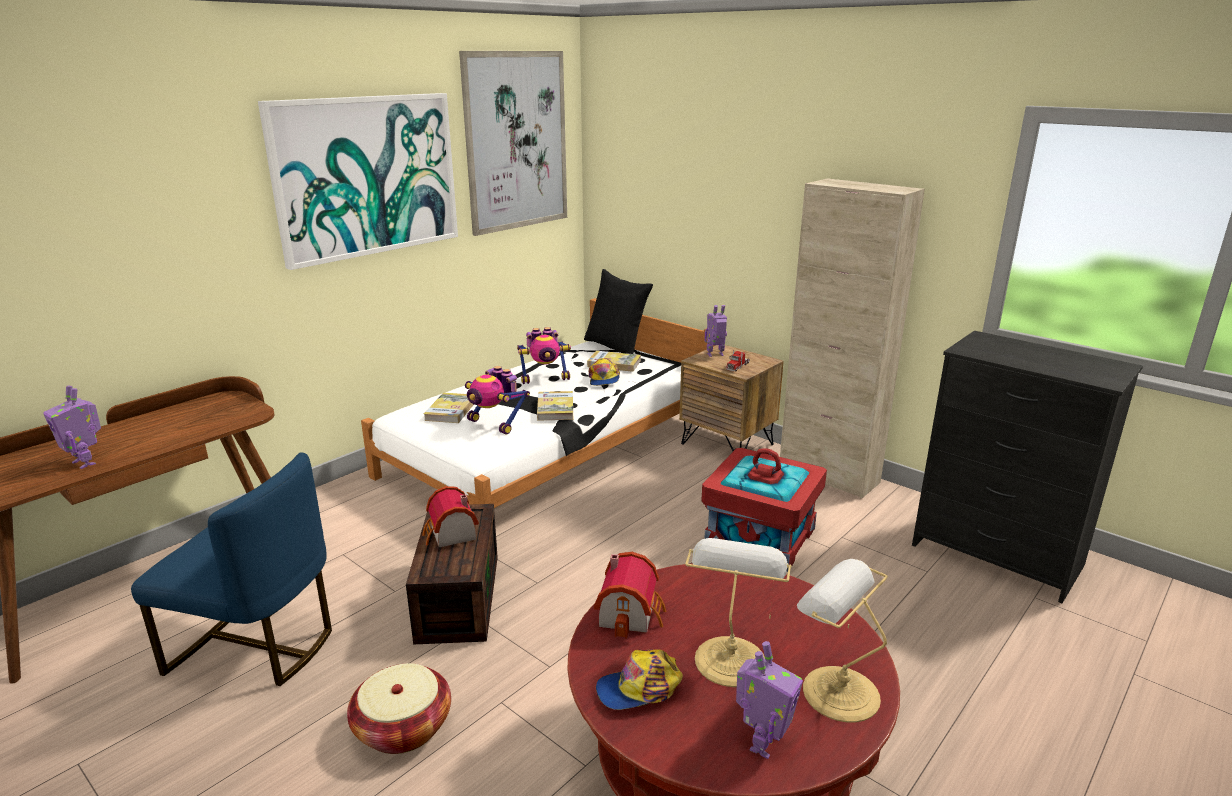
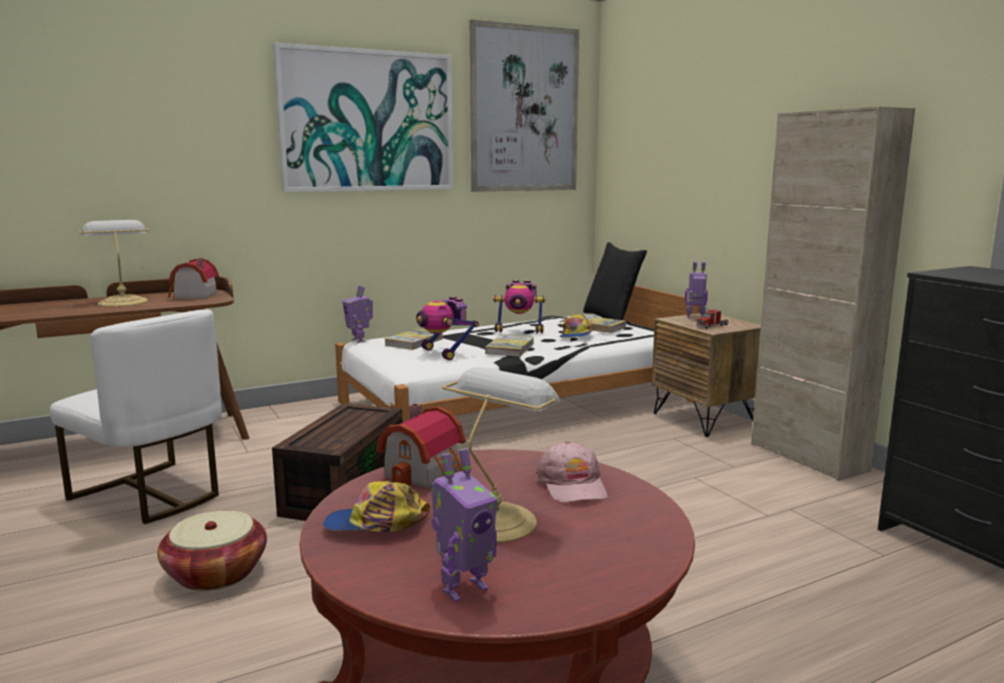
camera: 20 degrees right, 10 degrees down
(85, 462) = (63, 310): toy robot -> toy robot (359, 340)
(256, 646) = (151, 494): blue chair -> white chair
(450, 535) = (342, 423): toy house -> toy house (192, 296)
(758, 601) = (572, 485): none -> pink cap
(760, 537) = (690, 494): red storage box -> none
(836, 691) = (594, 566): table lamp -> table lamp (122, 302)

